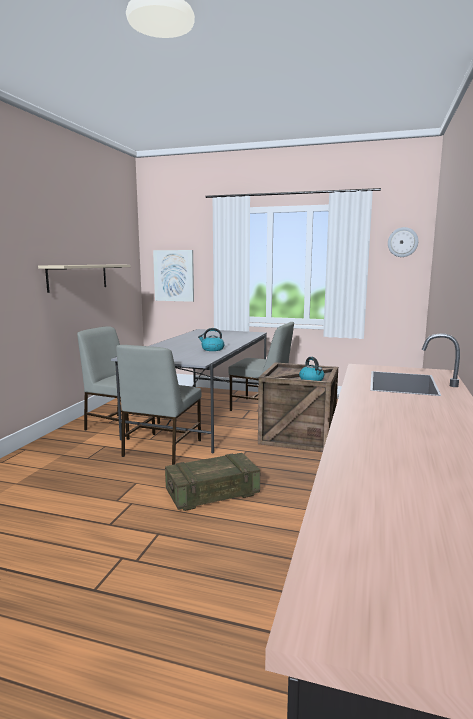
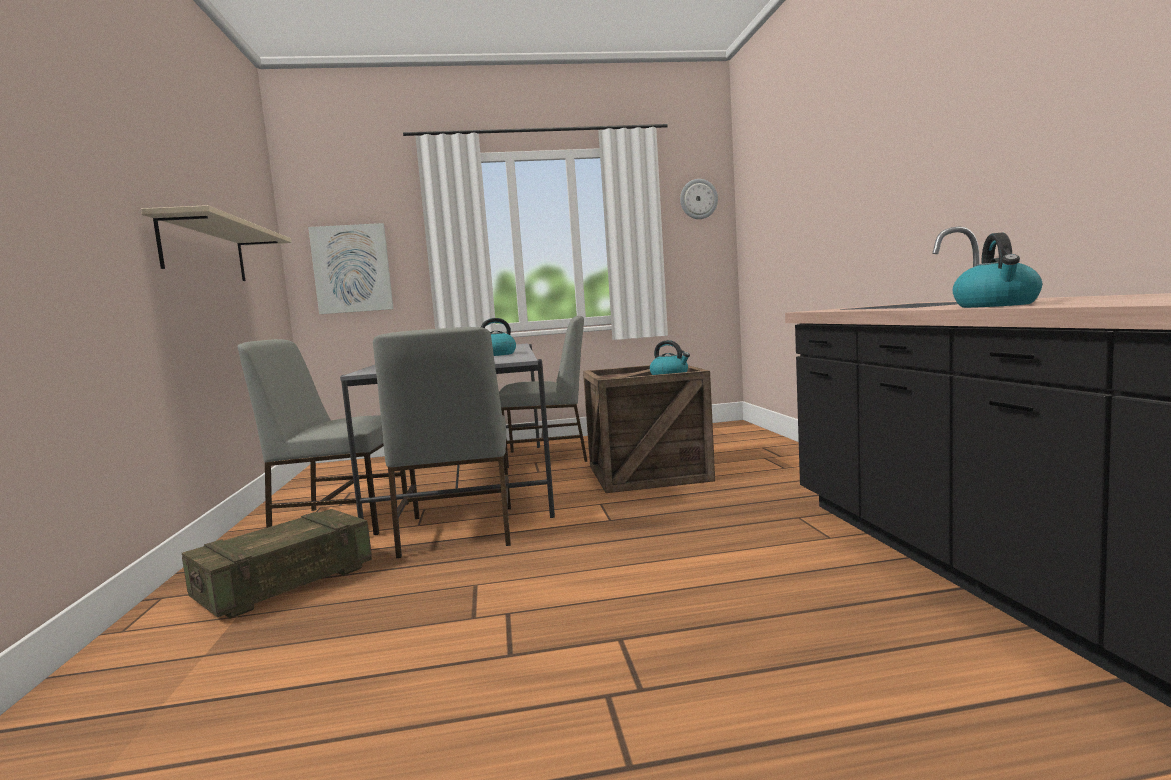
camera: 25 degrees left, 5 degrees down
(212, 494) = (630, 563): crate -> crate (285, 583)
(364, 413) = (997, 305): none -> kettle

